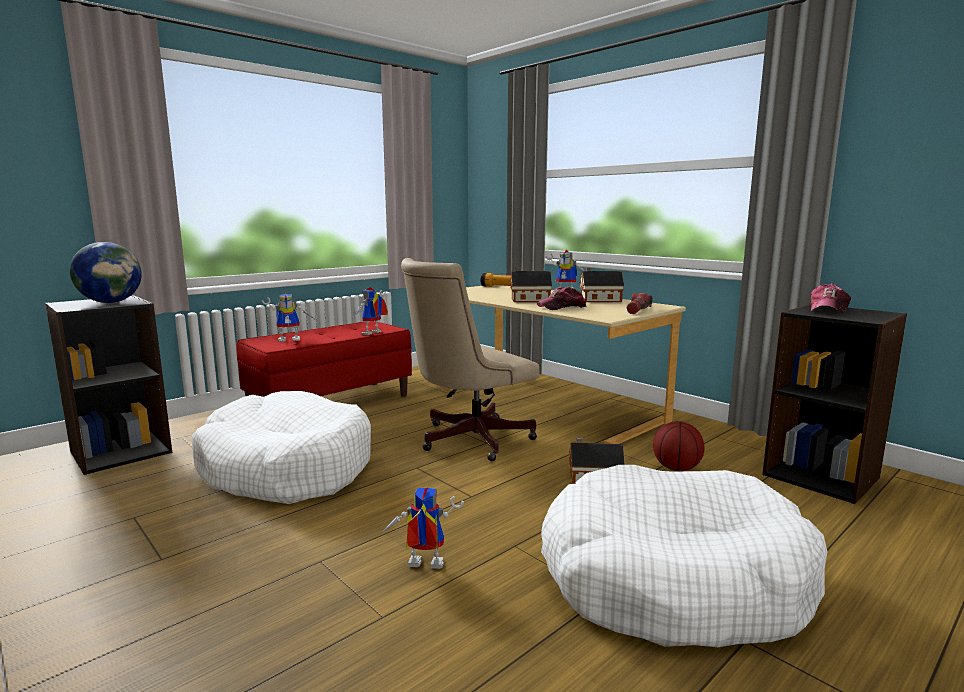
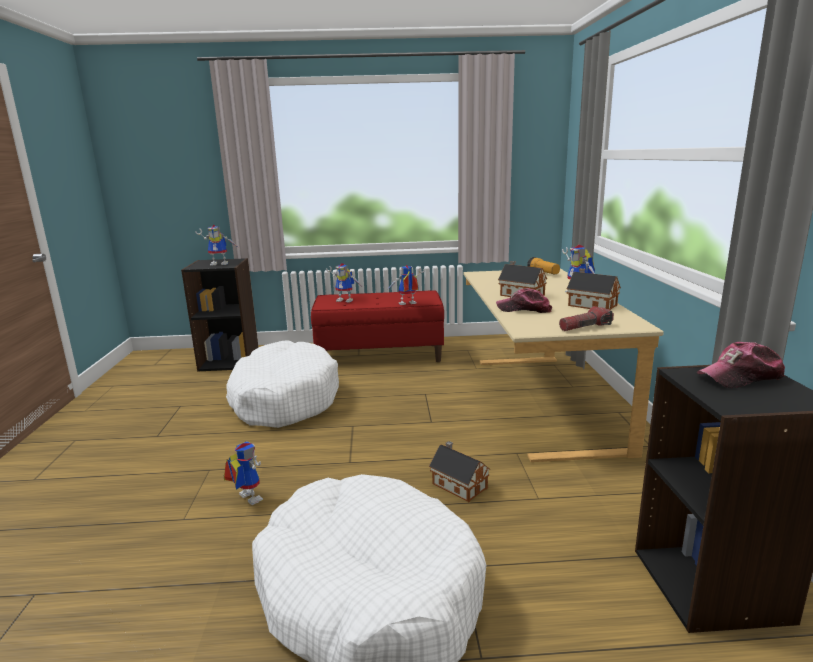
camera: 40 degrees right, 5 degrees up
(111, 302) = (221, 263): globe -> toy robot
(468, 440) = (422, 415): beige office chair -> none
(676, 468) = (552, 506): basketball -> none

